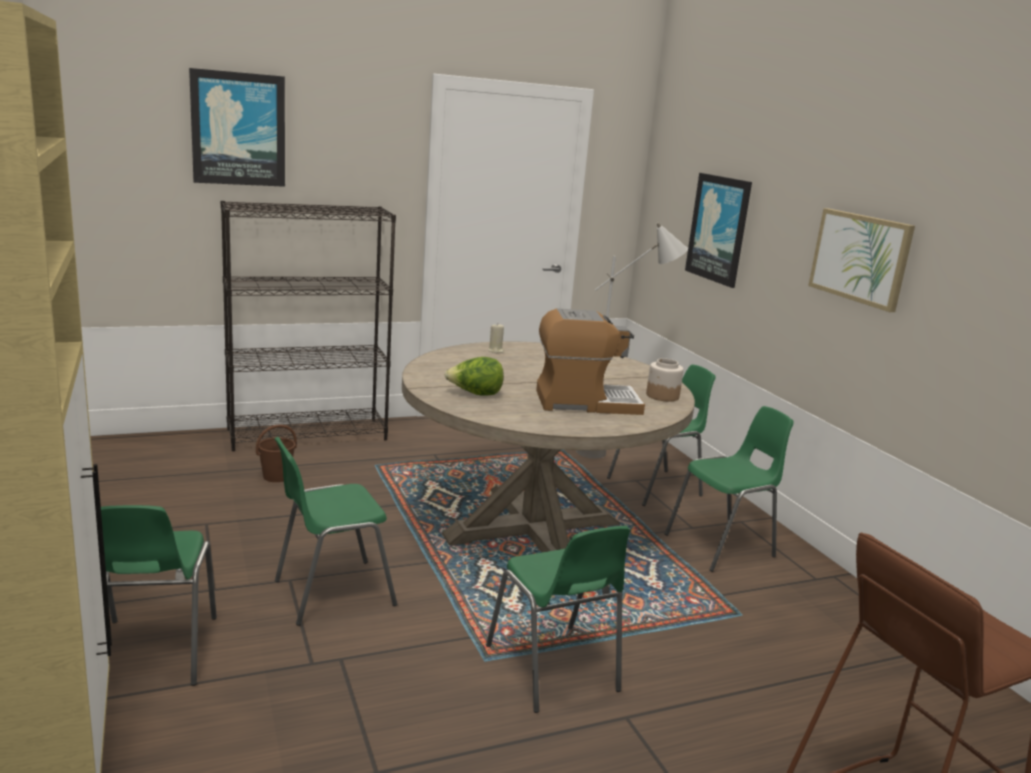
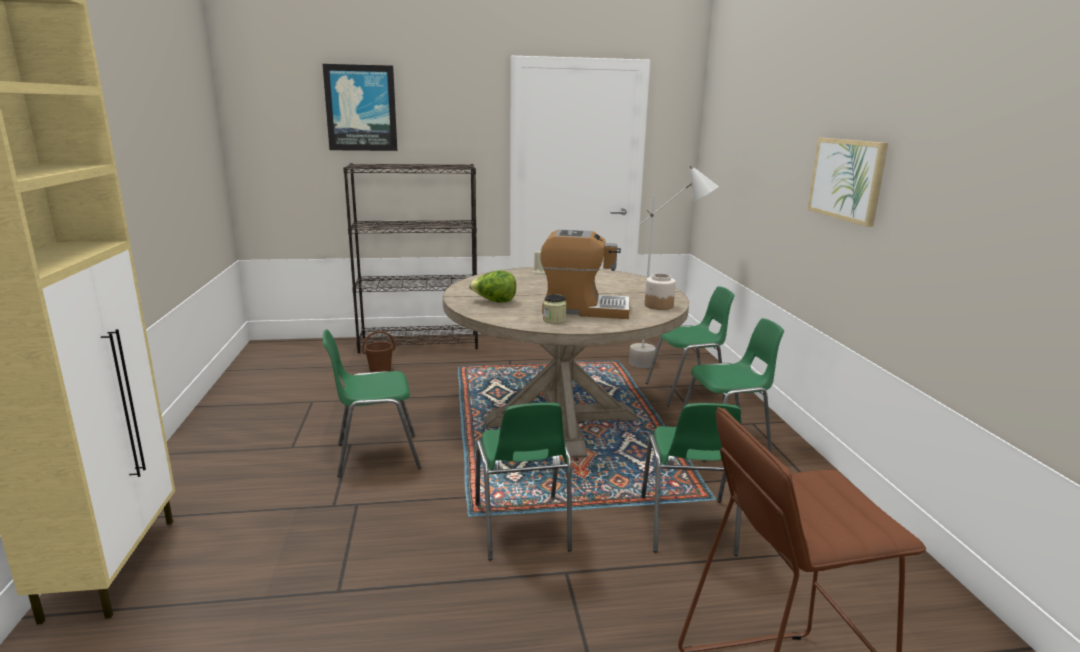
camera: 15 degrees right, 0 degrees up
(152, 654) = (225, 488): green chair -> green chair (687, 527)
(563, 419) = (554, 320): none -> jar
(719, 229) = (748, 168): picture -> none

